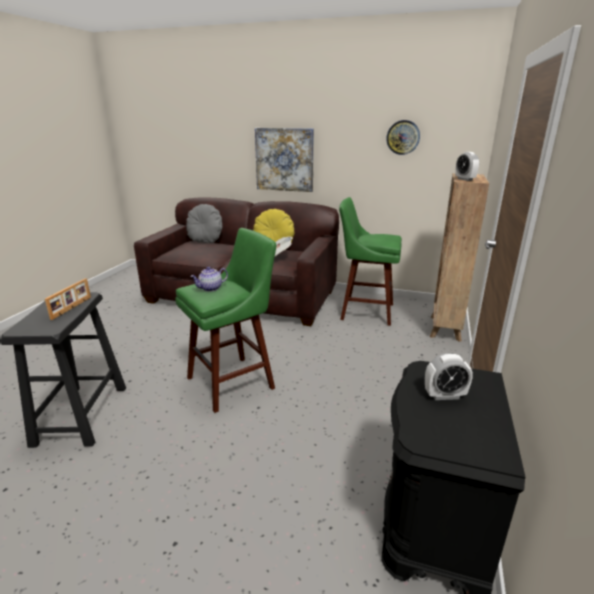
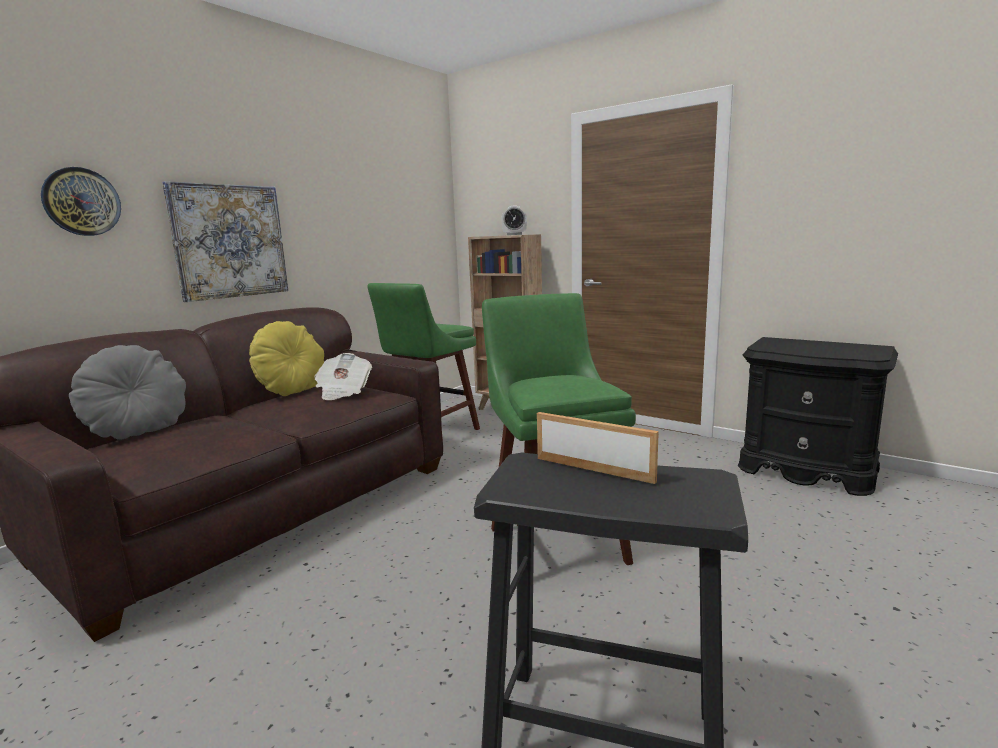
camera: 70 degrees left, 10 degrees down
(210, 288) = (560, 383): teapot -> none
(403, 137) = (383, 203): wall clock -> wall clock (81, 202)
(444, 395) = (805, 348): alarm clock -> none

